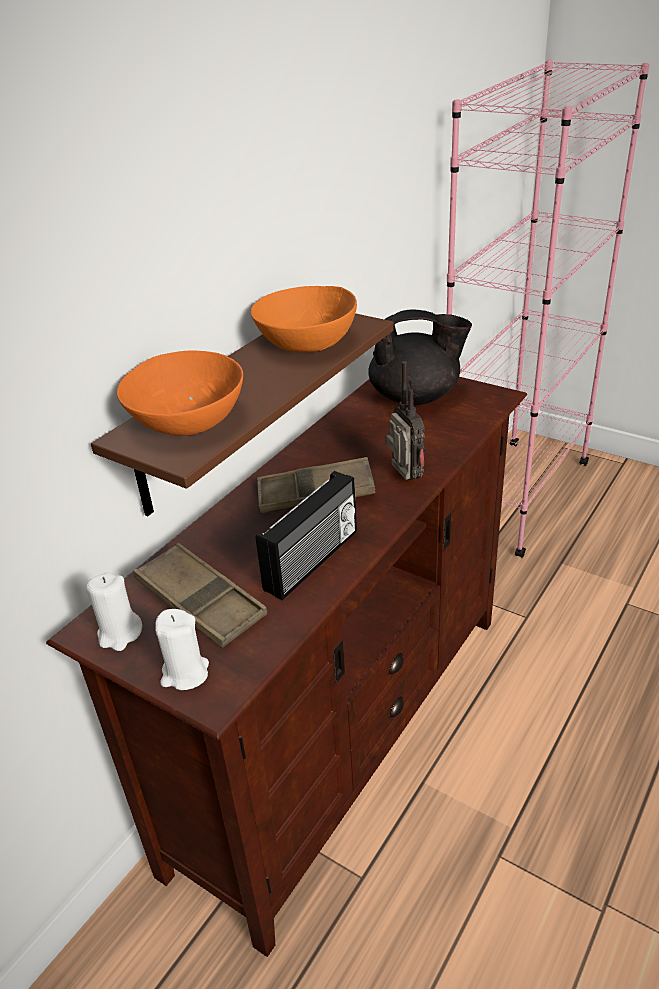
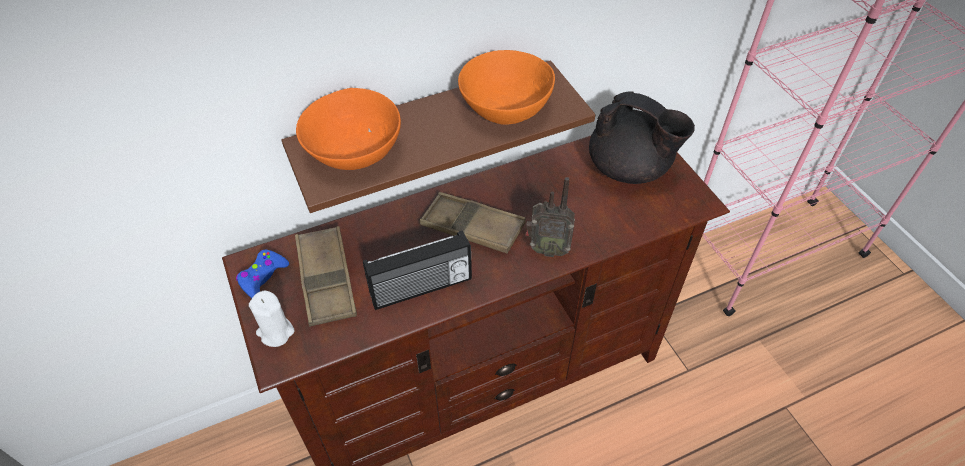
camera: 30 degrees right, 15 degrees up
(119, 634) = (263, 277): white candle -> blue game controller
(404, 479) = (547, 249): radio -> radio turned 90 degrees clockwise

